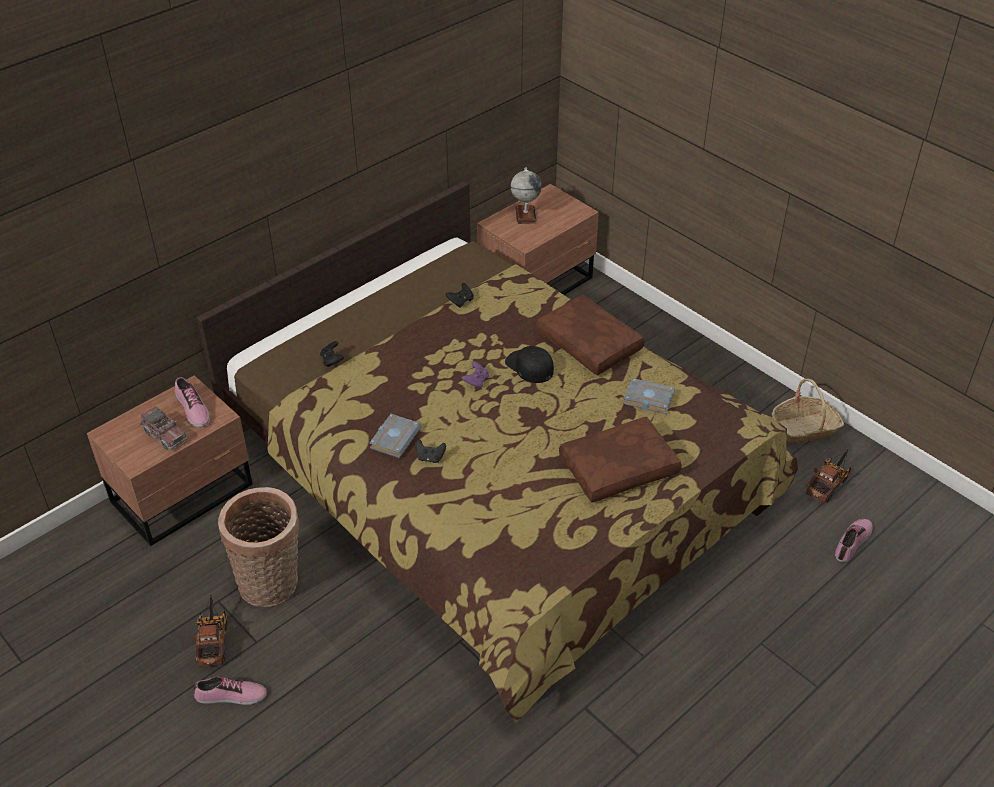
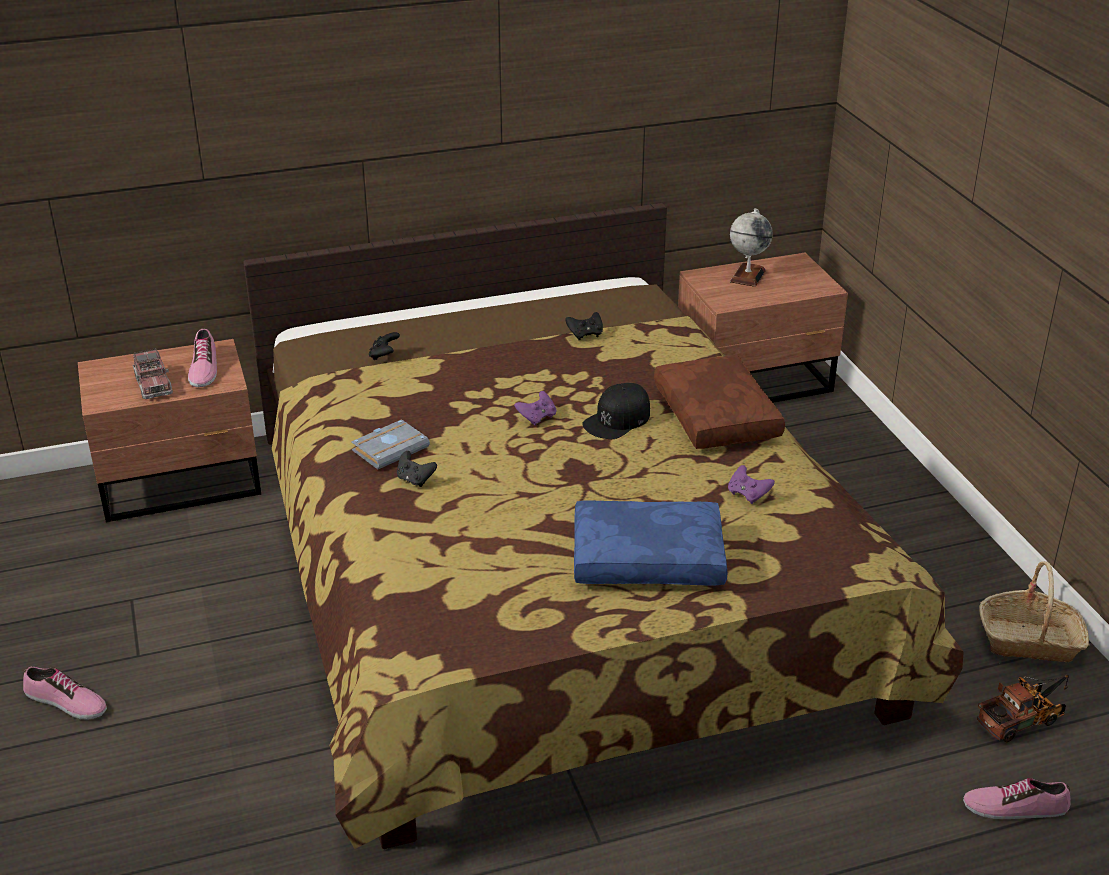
camera: 25 degrees right, 10 degrees down
(213, 639) = (95, 637): toy truck -> none
(272, 584) = (202, 602): basket -> none
(529, 366) = (617, 419): black cap -> black cap turned 120 degrees counterclockwise
(618, 467) = (649, 557): brown pillow -> blue pillow
(647, 399) = (748, 495): grey book -> purple game controller
(853, 542) = (1015, 807): shoe -> shoe turned 150 degrees counterclockwise

